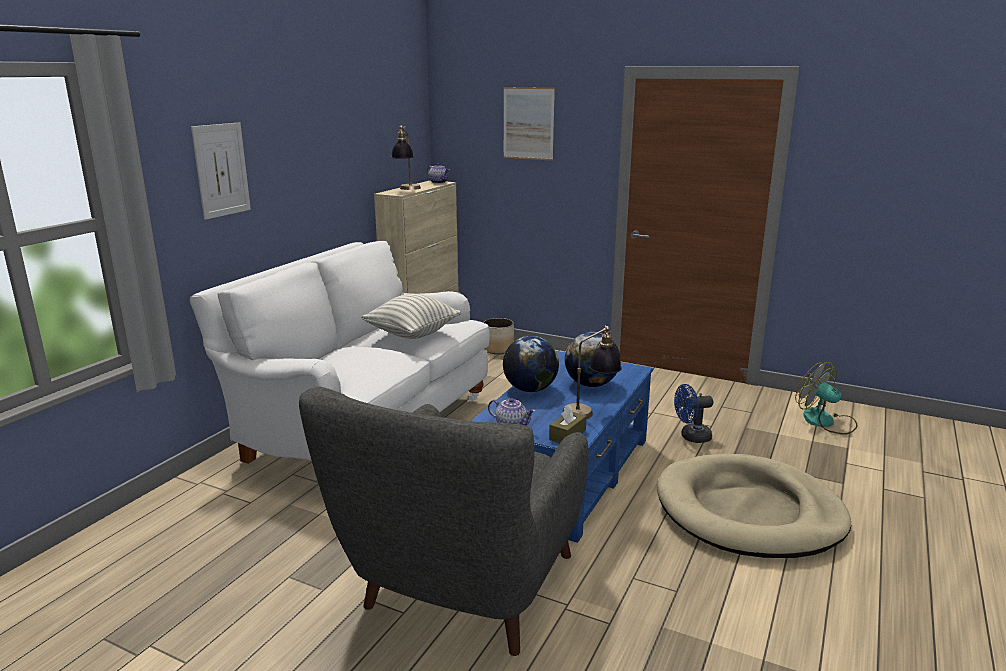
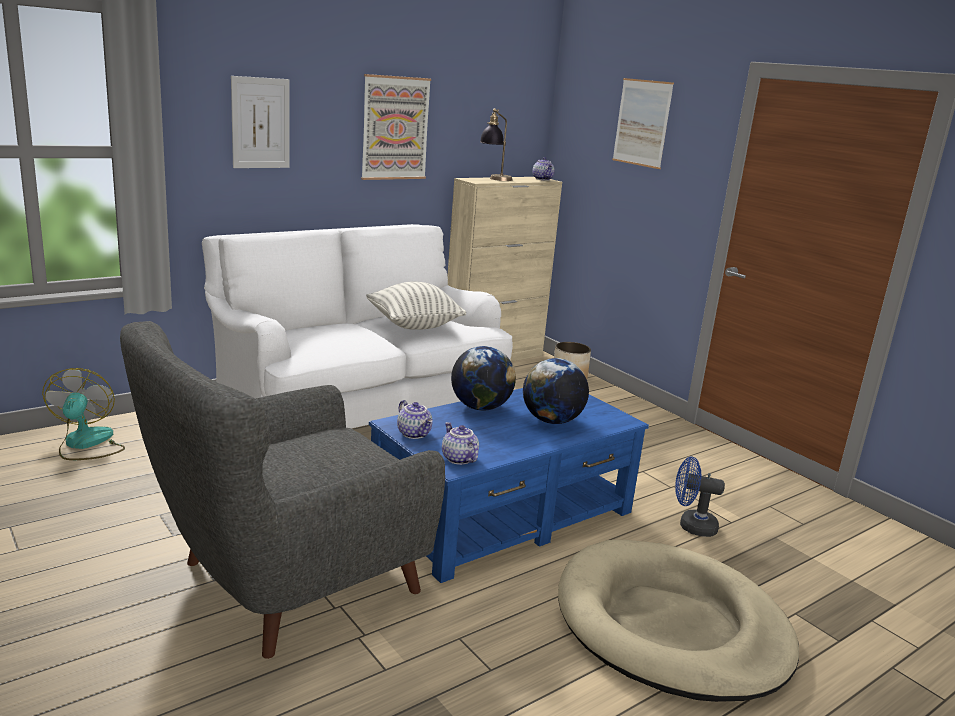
camera: 25 degrees right, 0 degrees up
(325, 156) = (395, 128): none -> picture
(567, 435) = (458, 459): brown tissue box -> teapot
(590, 412) = (513, 445): table lamp -> none
(825, 422) = (898, 566): fan -> fan (86, 444)

